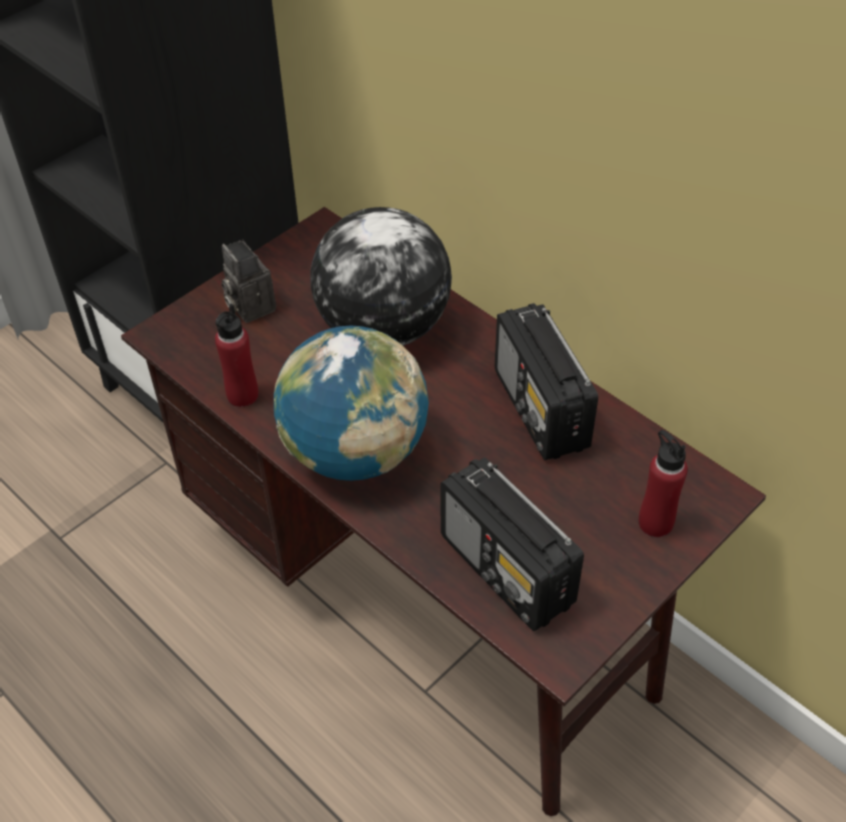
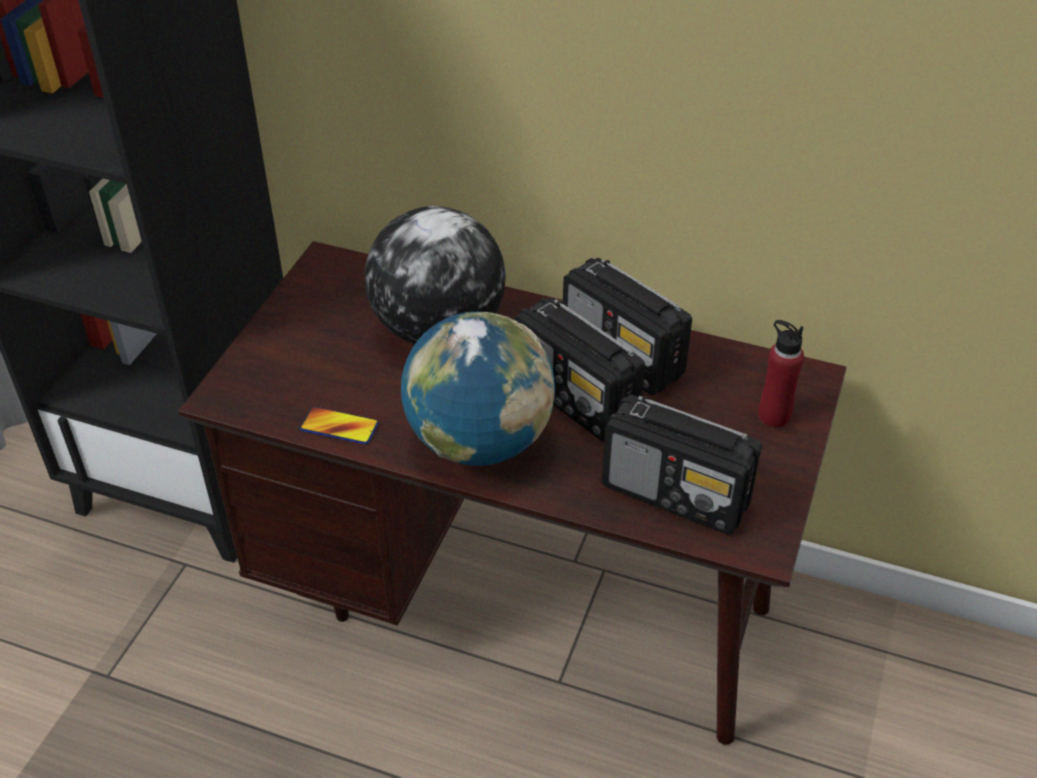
camera: 25 degrees left, 5 degrees down
(242, 395) = (339, 427): red bottle -> phone
(249, 306) = (295, 347): camera -> none
(469, 440) = (576, 400): none -> radio

